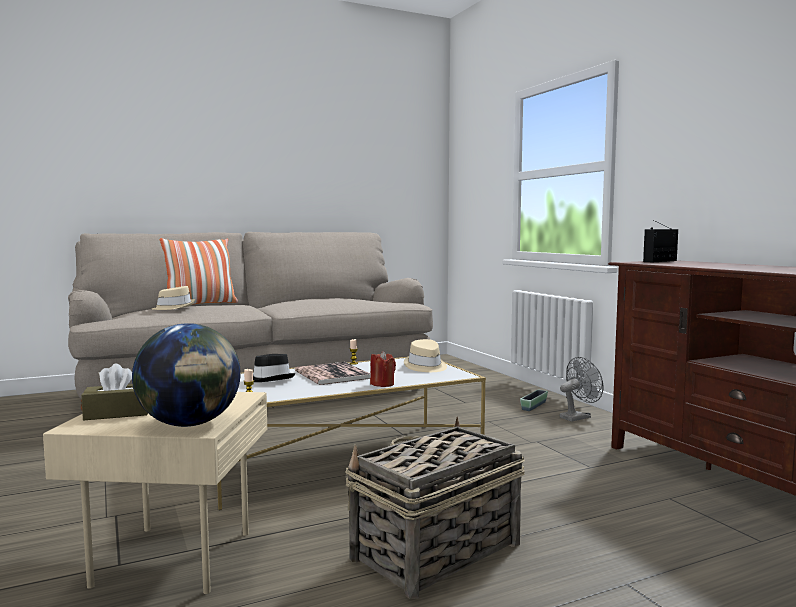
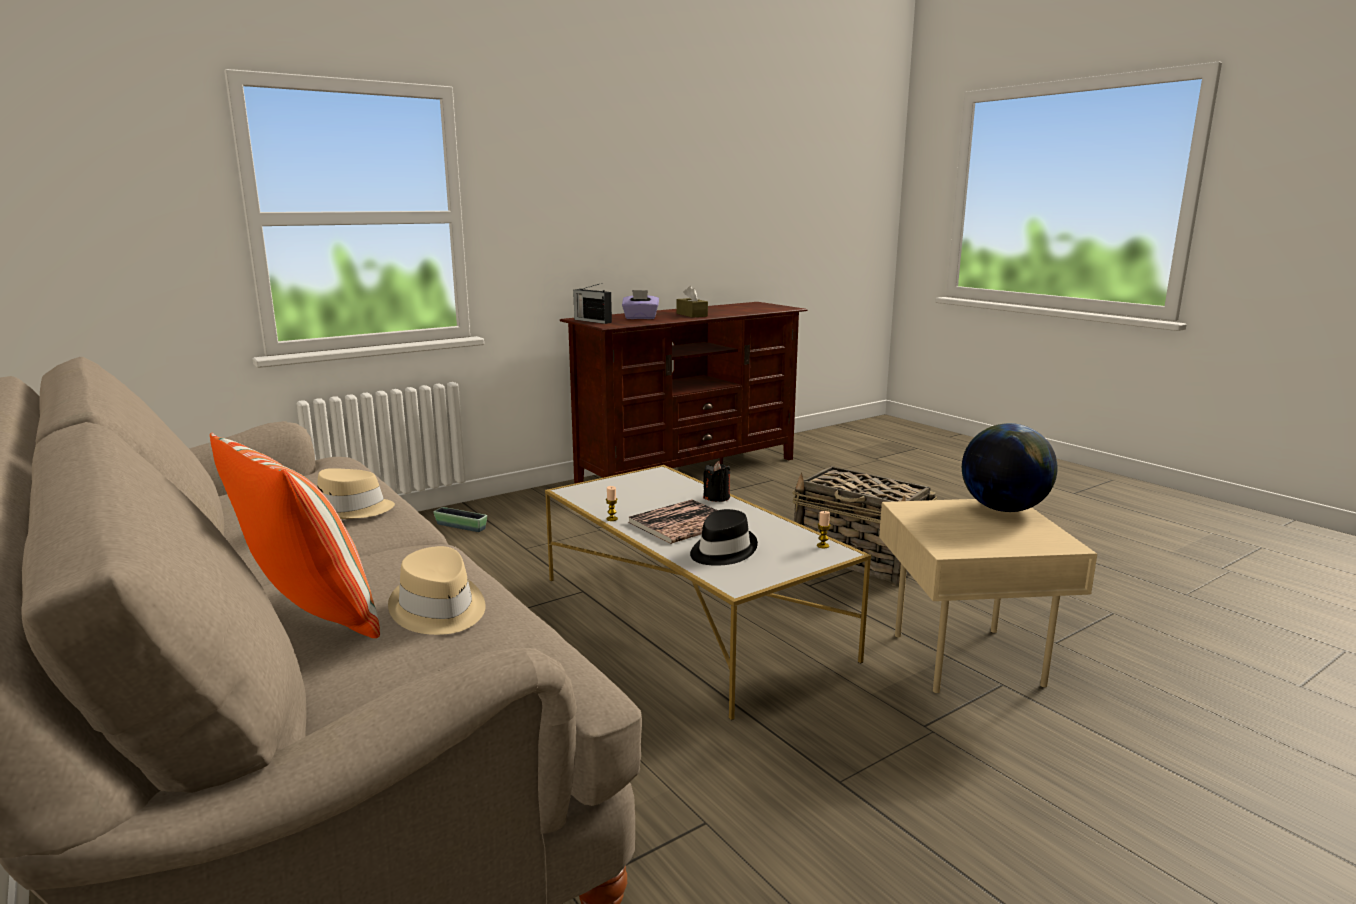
camera: 100 degrees left, 10 degrees up
(117, 413) = (1016, 540): brown tissue box -> brown tissue box (691, 315)
(382, 384) = (717, 498): red candle -> black candle
(425, 366) = (621, 486): beige hat -> beige hat (351, 509)
(578, 417) = (510, 509): grey fan -> none
(700, 264) = (640, 318): none -> purple tissue box

